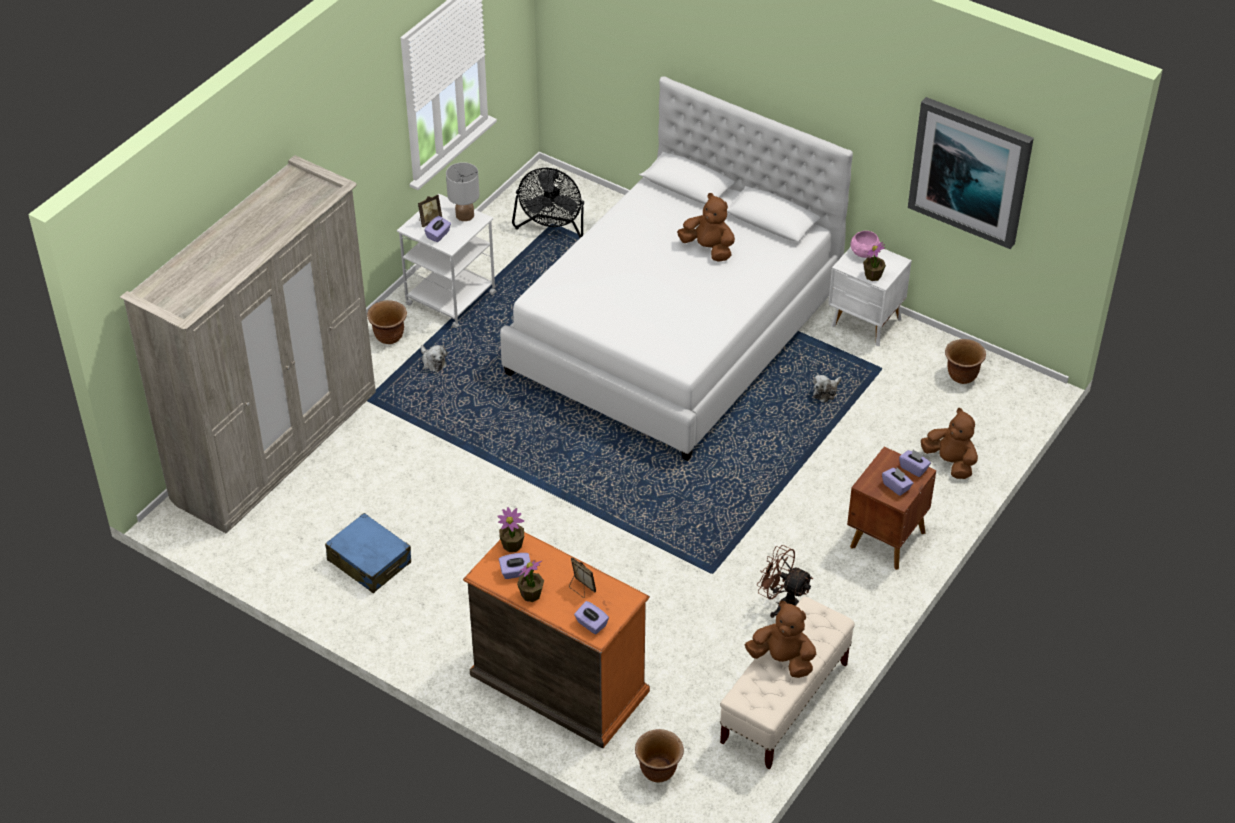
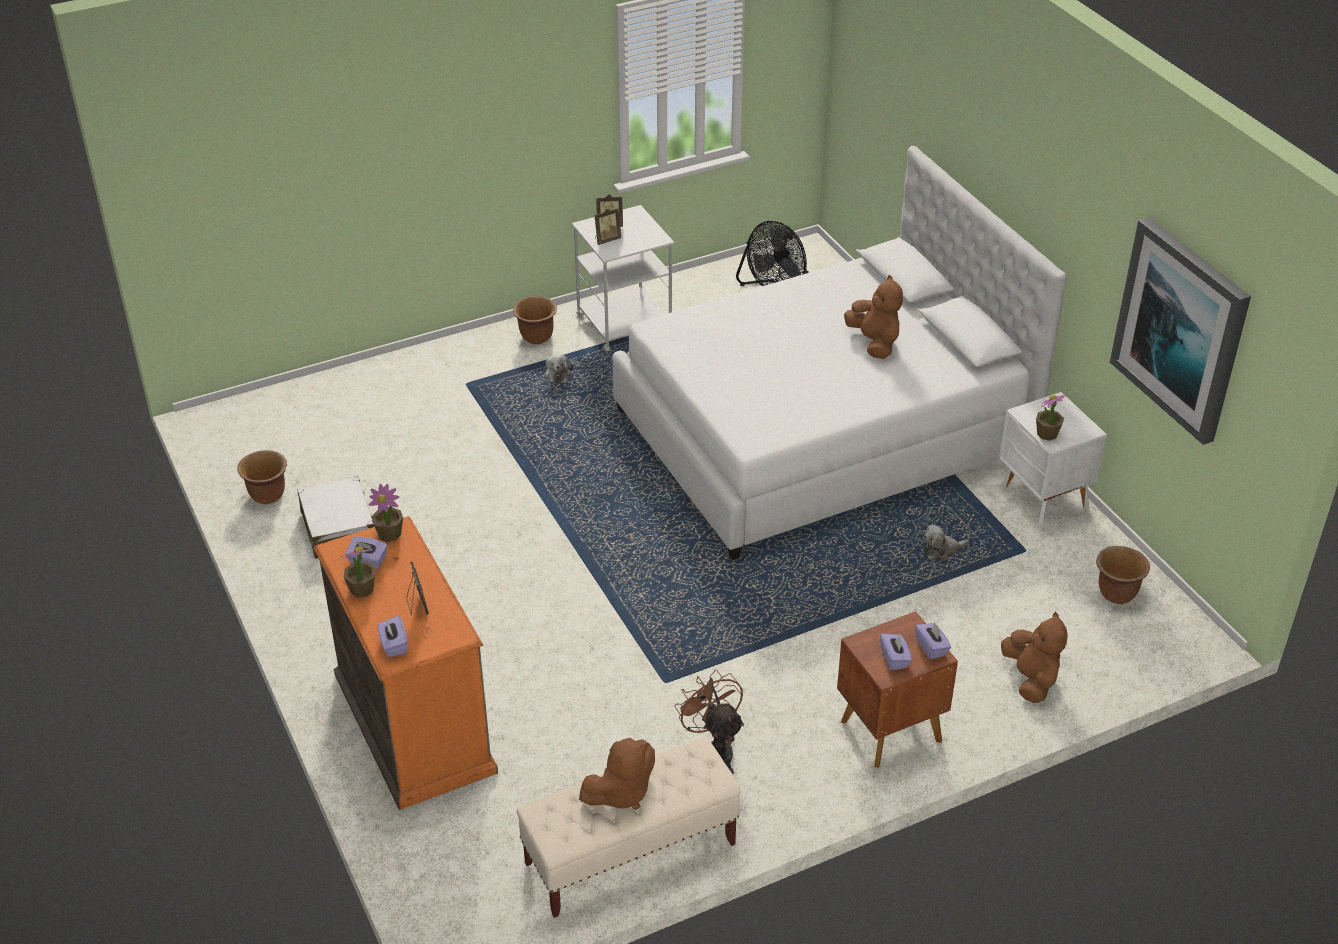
camera: 30 degrees right, 5 degrees down
(276, 445) = (350, 393): beige wardrobe -> none
(369, 561) = (338, 528): blue suitcase -> white suitcase
(438, 235) = (606, 239): purple tissue box -> picture frame
(465, 215) = (648, 231): grey table lamp -> none
(658, 771) = (435, 861): brown planter -> brown planter (268, 495)
(782, 660) = (621, 793): brown plush toy -> brown plush toy turned 90 degrees clockwise
(864, 252) = (1055, 408): pink bowl -> none

